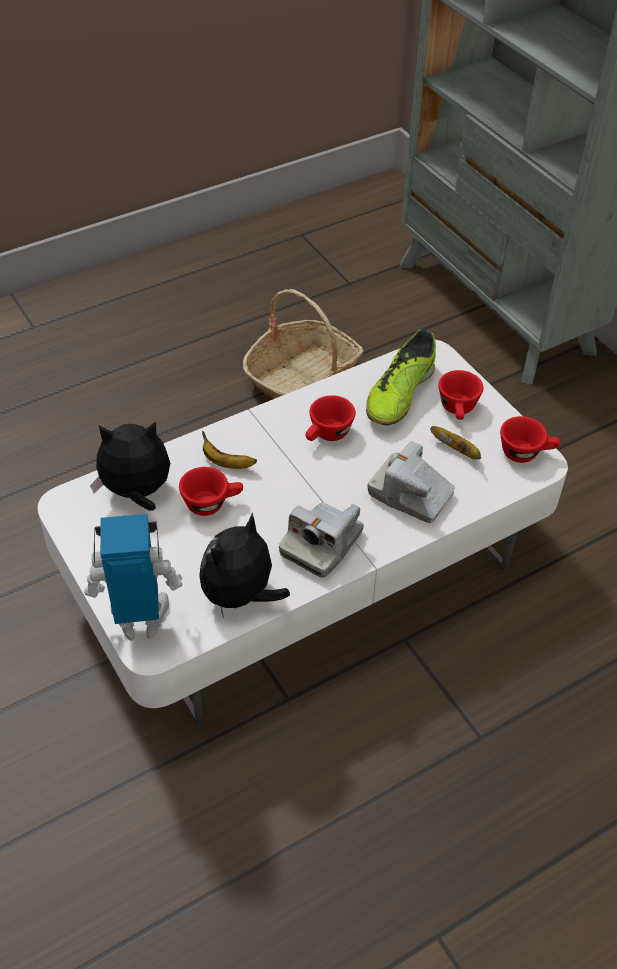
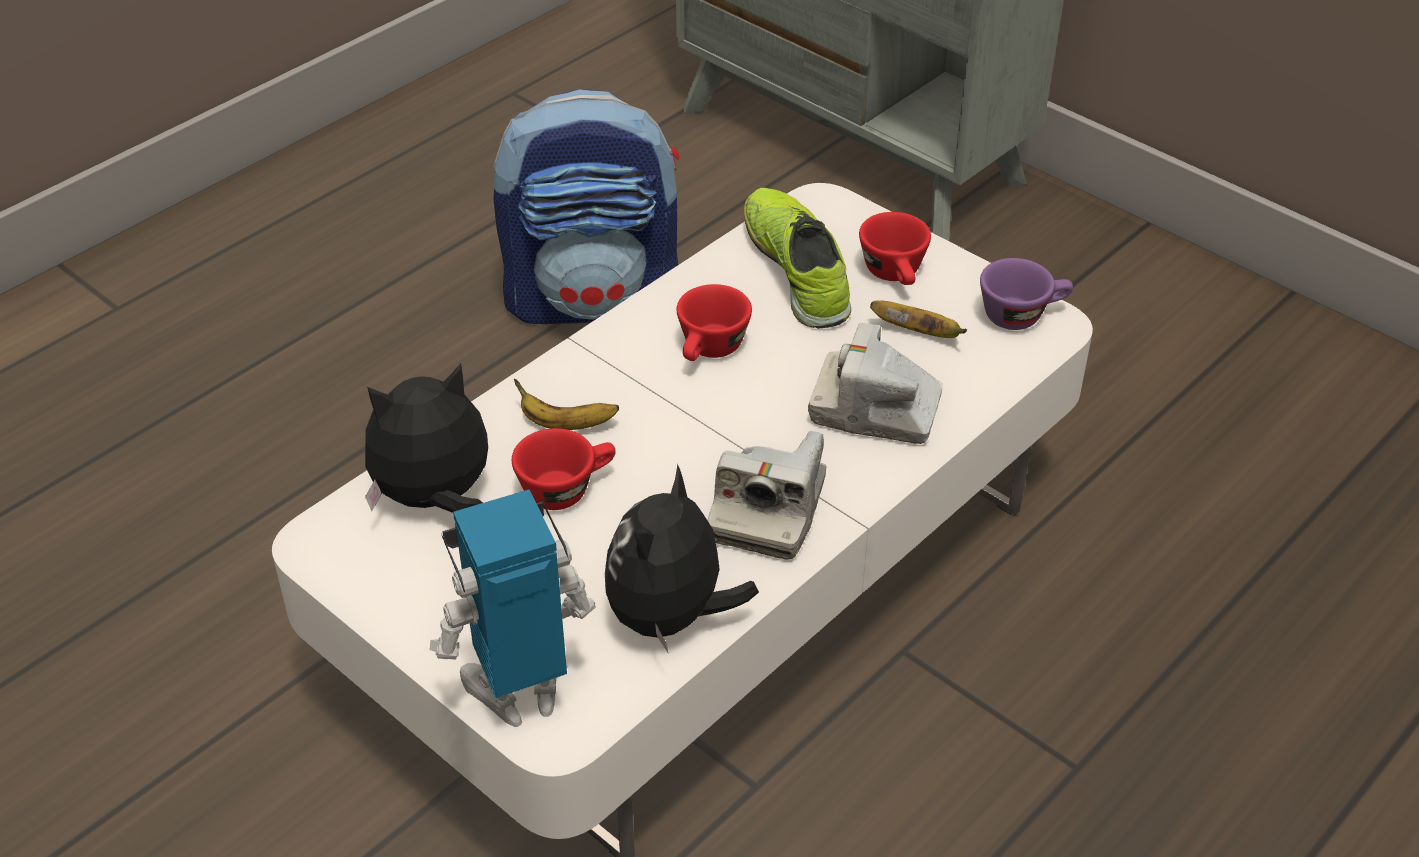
camera: 15 degrees left, 5 degrees down
(303, 377) = (594, 298): basket -> backpack
(399, 394) = (797, 270): shoe -> shoe turned 150 degrees clockwise
(526, 452) = (1022, 314): red cup -> purple cup

